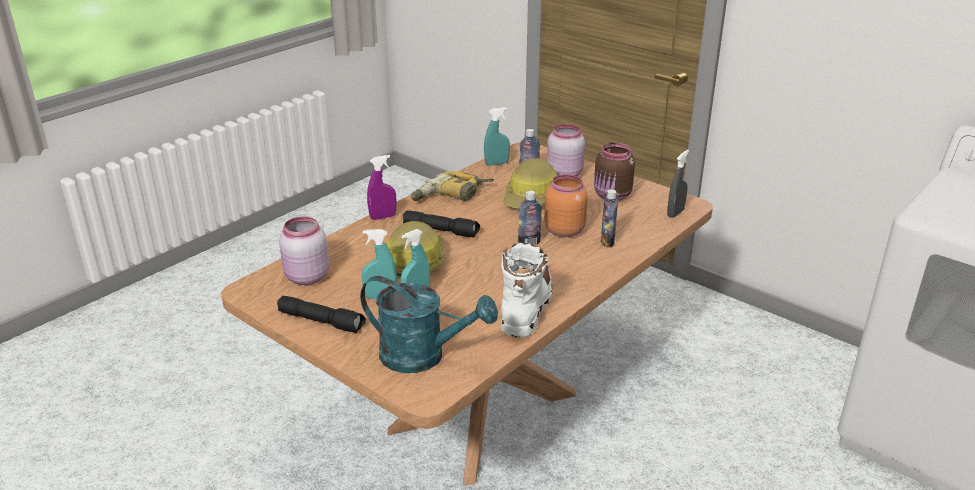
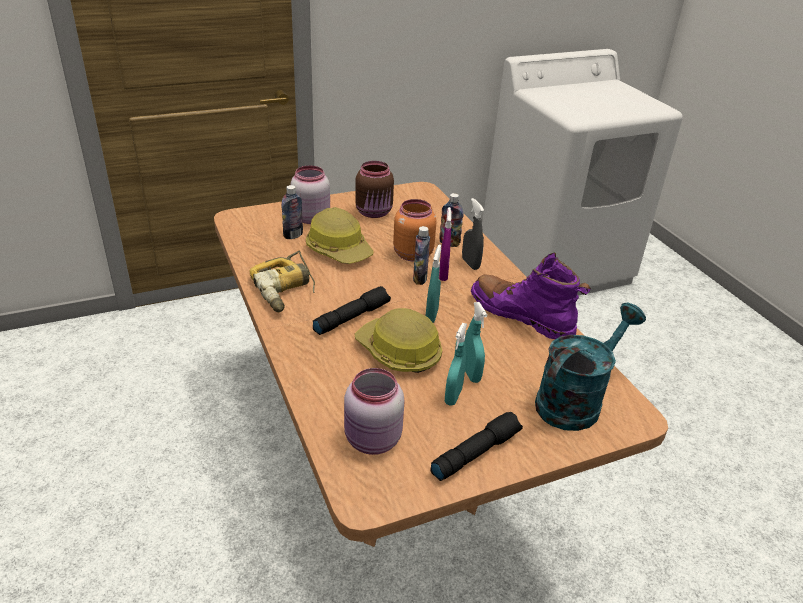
camera: 65 degrees left, 5 degrees up
(383, 217) = (285, 345): purple spray bottle -> purple spray bottle (443, 274)
(496, 163) = (246, 242): turquoise spray bottle -> turquoise spray bottle (431, 315)
(526, 305) = (522, 316): white boot -> purple boot
(675, 213) = (429, 200): grey spray bottle -> grey spray bottle (470, 264)

